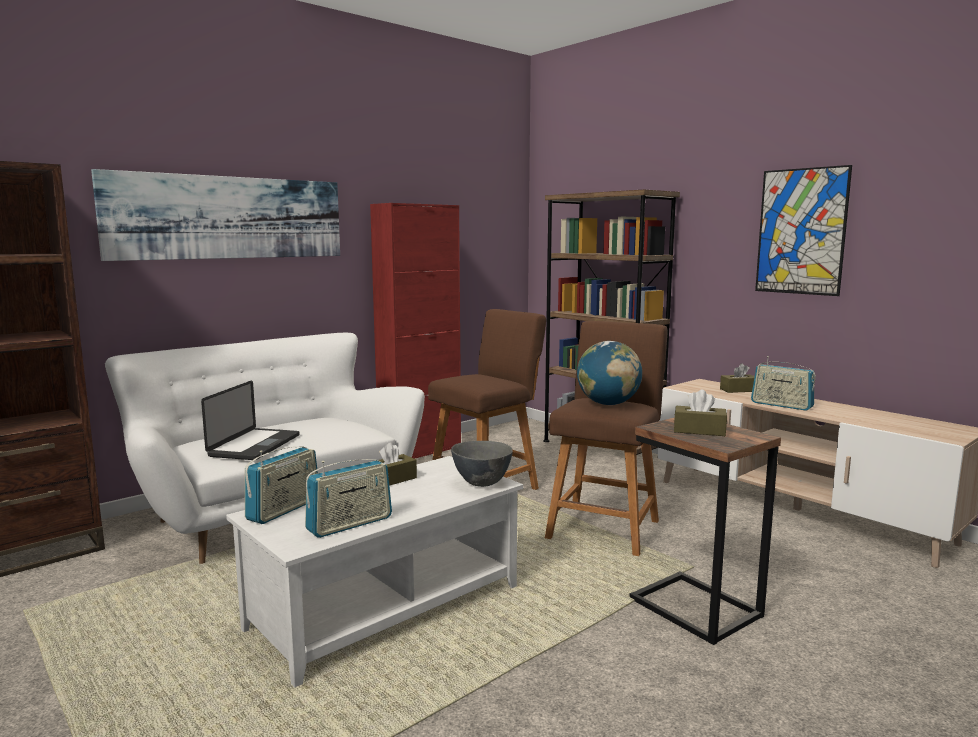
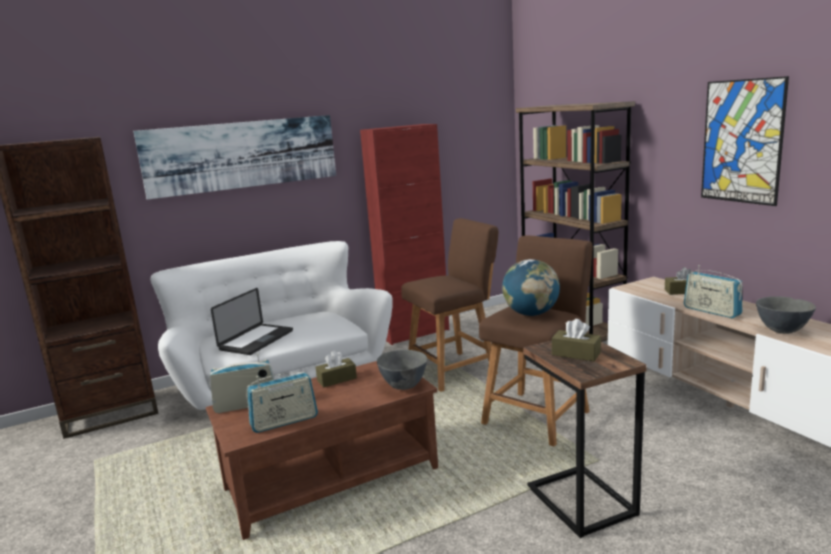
camera: 15 degrees right, 5 degrees up
(284, 509) = (246, 405): radio -> radio turned 150 degrees counterclockwise
(385, 607) = (331, 478): white coffee table -> brown coffee table
(861, 419) = (782, 331): none -> grey bowl

